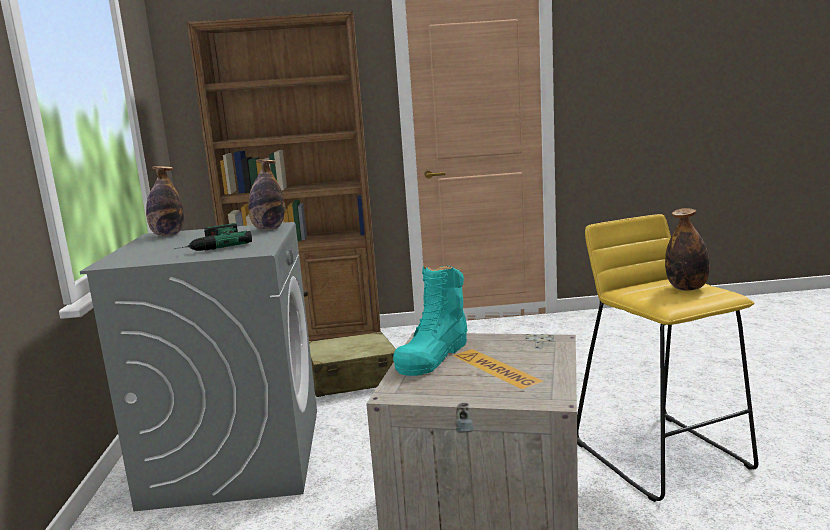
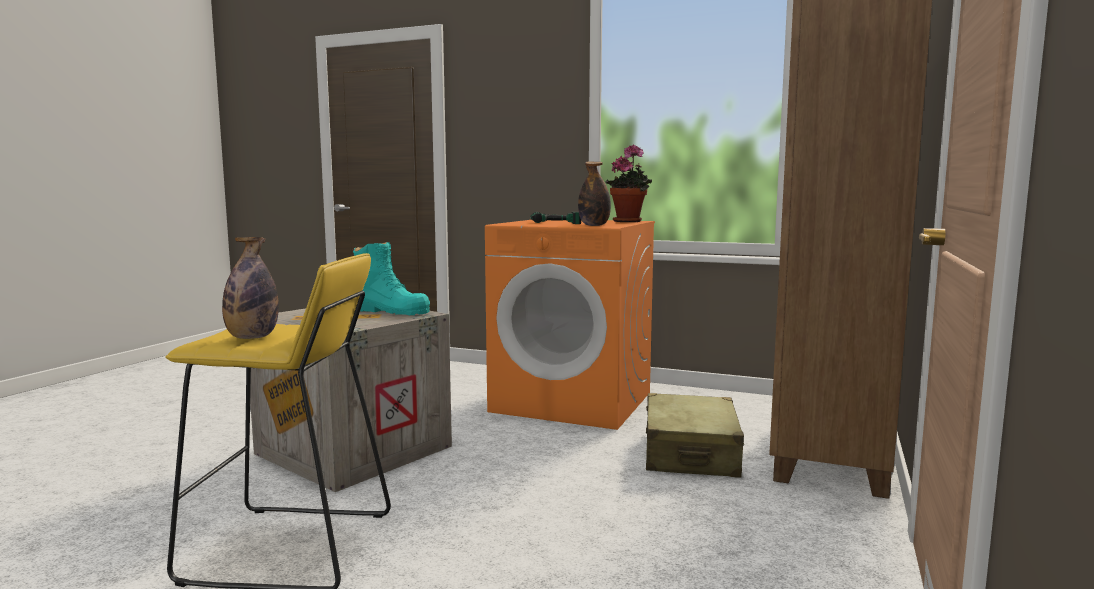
camera: 115 degrees right, 5 degrees down
(168, 235) = (629, 221): bottle -> potted plant
(235, 456) = (573, 402): grey washing machine -> orange washing machine
(433, 355) = (390, 311): turquoise boot -> turquoise boot turned 150 degrees clockwise

